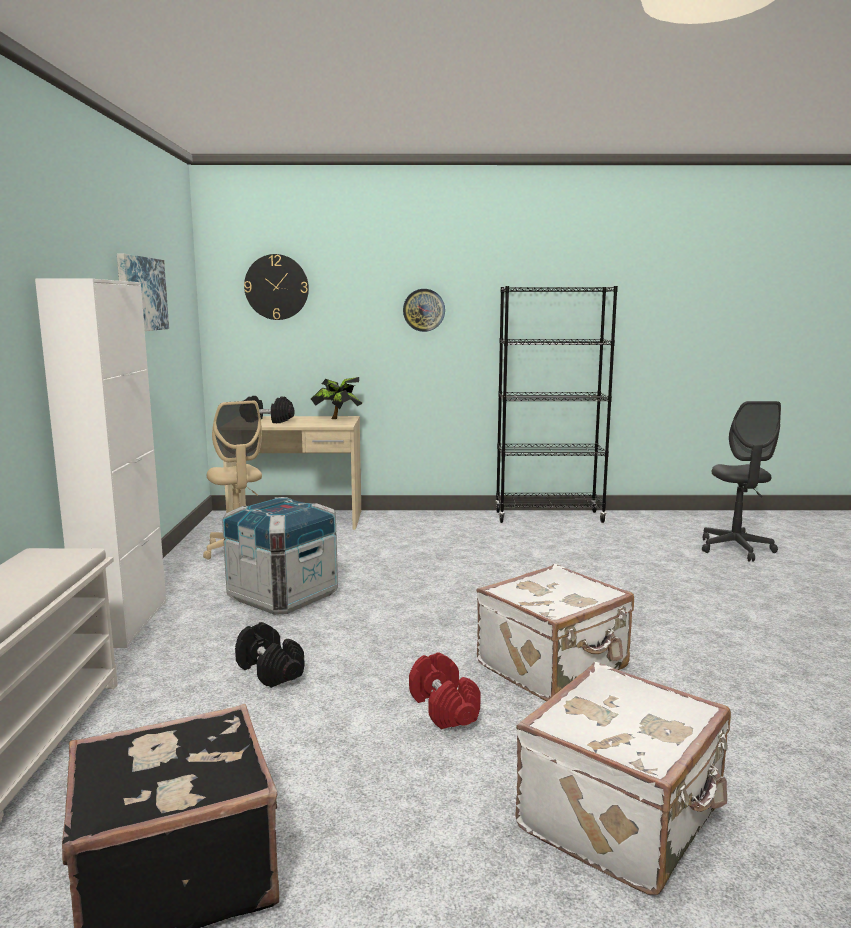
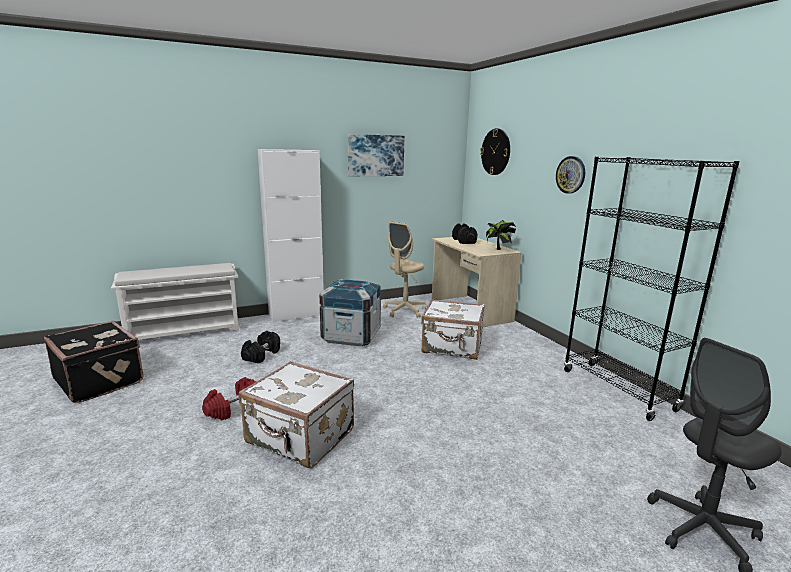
camera: 65 degrees right, 5 degrees up
(623, 819) = (115, 488): white suitcase -> white suitcase (452, 347)

